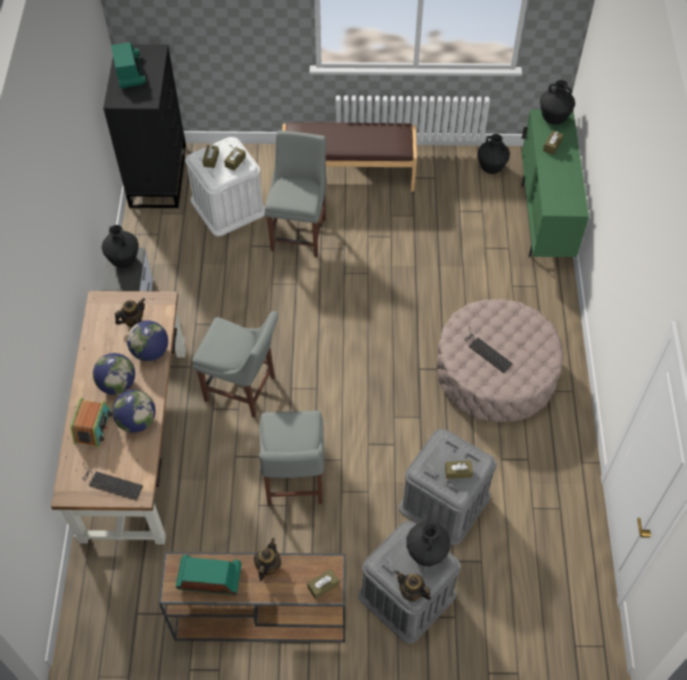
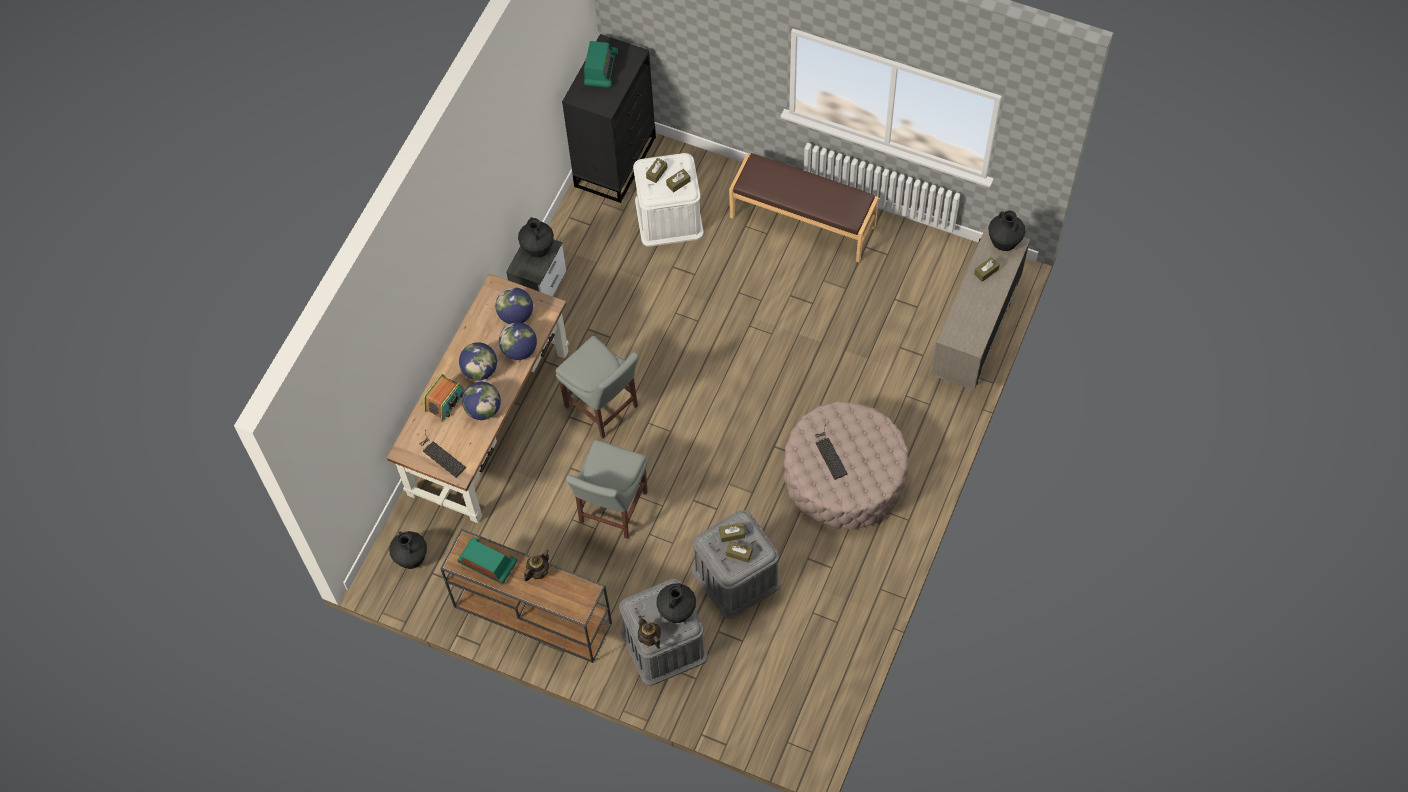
camera: 25 degrees right, 5 degrees up
(133, 320) = (516, 315): teapot -> globe
(299, 232) = (726, 268): grey chair -> none
(323, 586) = (575, 604): brown tissue box -> brown tissue box (732, 534)
(490, 168) = (950, 263): black vase -> black vase (411, 558)
(544, 221) = (974, 339): green cabinet -> beige cabinet

